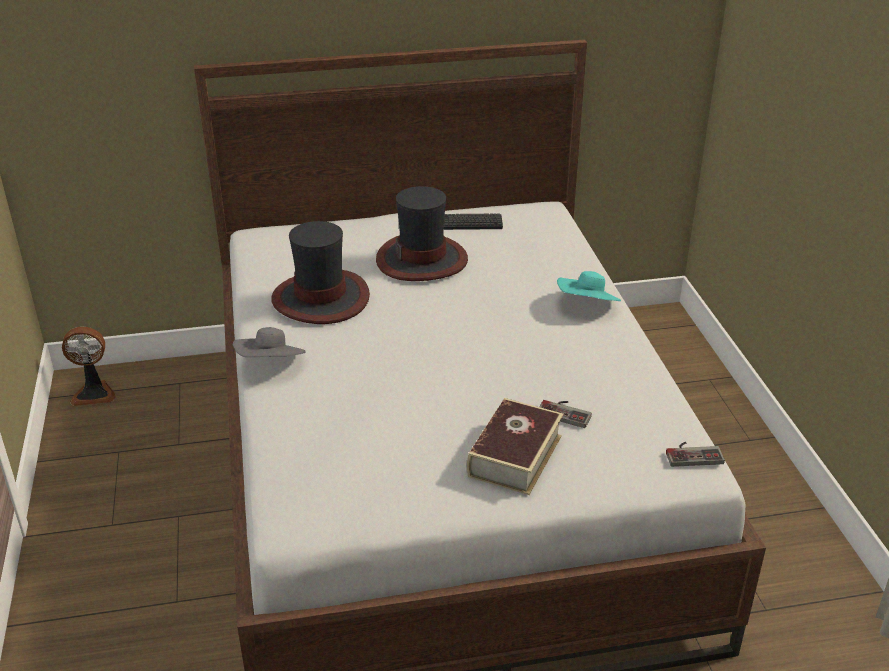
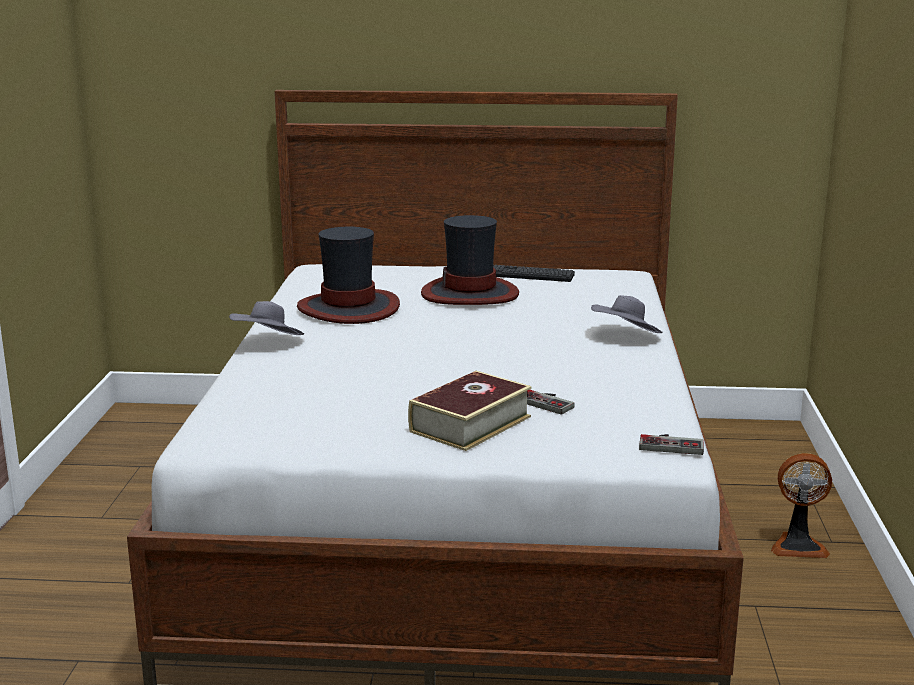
camera: 15 degrees right, 15 degrees down
(94, 393) = (142, 422): fan -> fan (798, 546)
(587, 305) = (625, 337): turquoise hat -> grey hat

